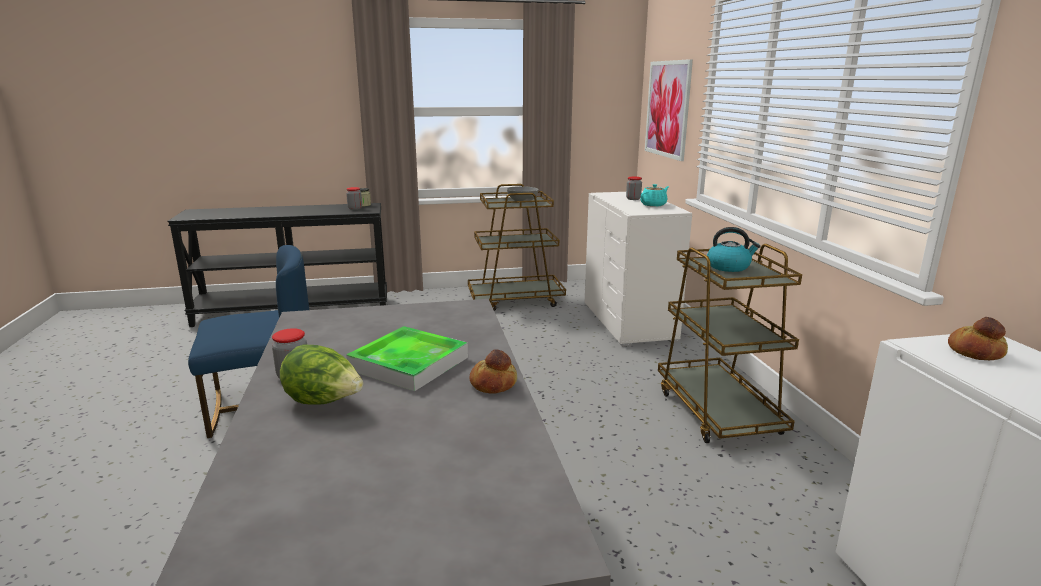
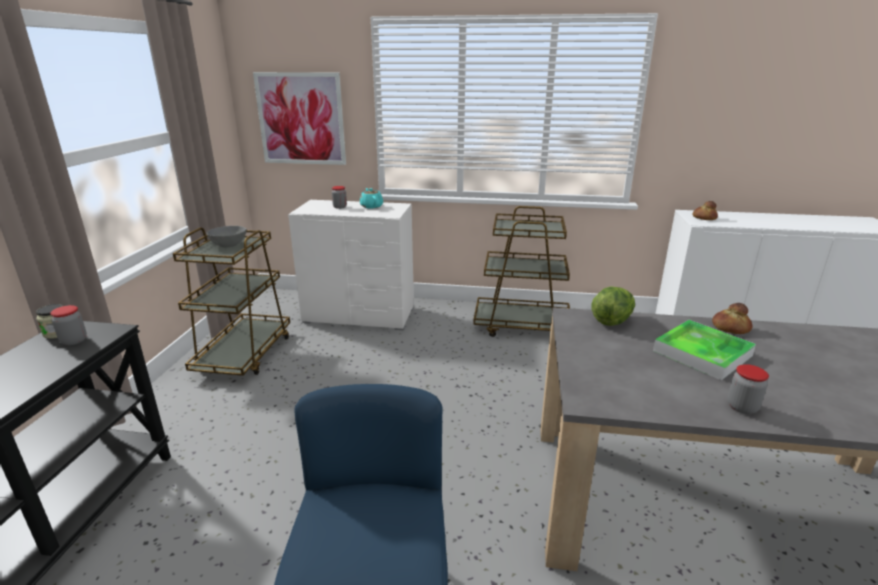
camera: 70 degrees left, 5 degrees up
(324, 402) = (786, 393): lettuce -> lettuce (612, 320)
(729, 267) = (521, 227): kettle -> none

